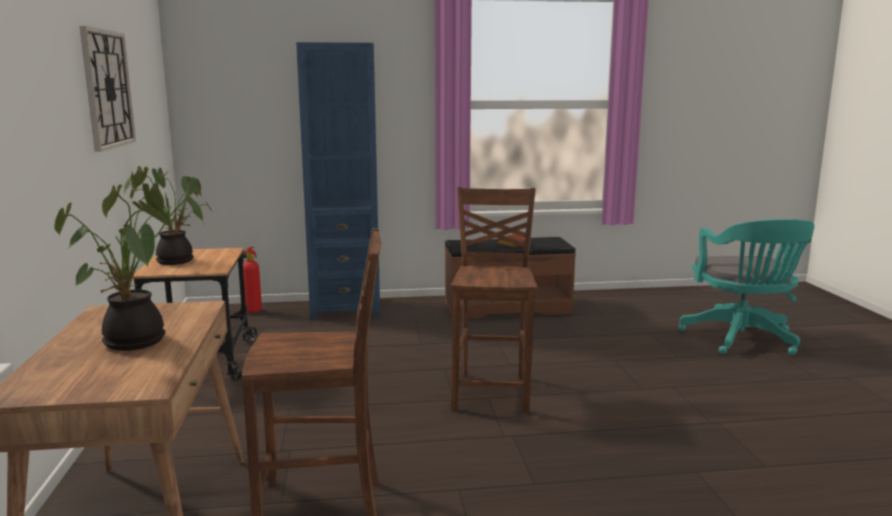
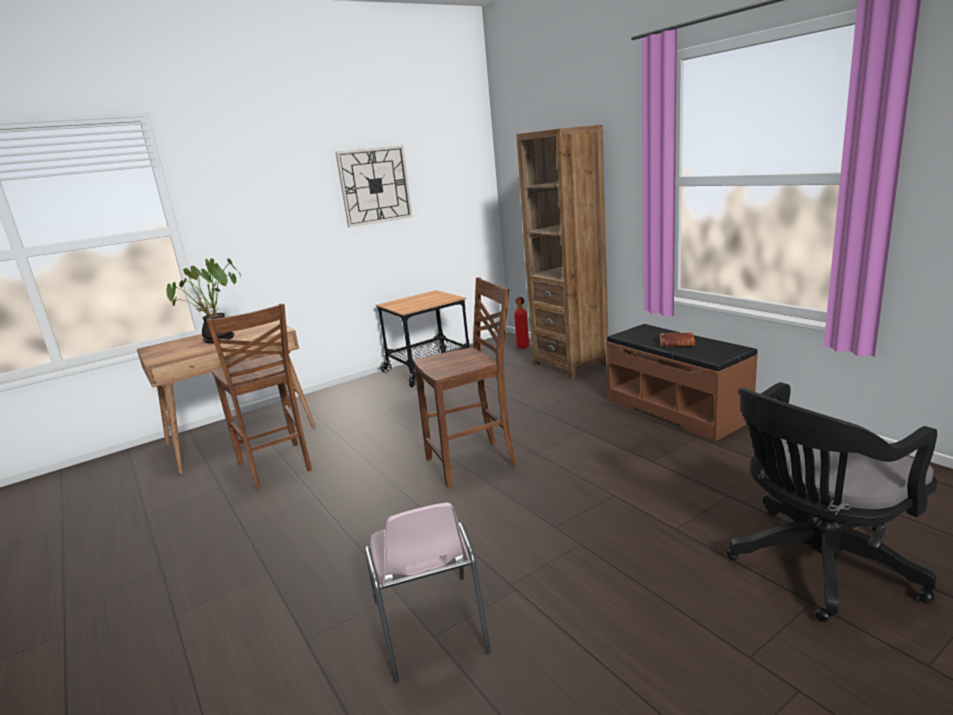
camera: 65 degrees right, 5 degrees up
(176, 260) = (416, 299): potted plant -> none
(345, 309) = (570, 364): blue bookcase -> brown bookcase
(742, 340) = (816, 566): turquoise office chair -> black office chair
(752, 465) = (430, 627): none -> pink chair

